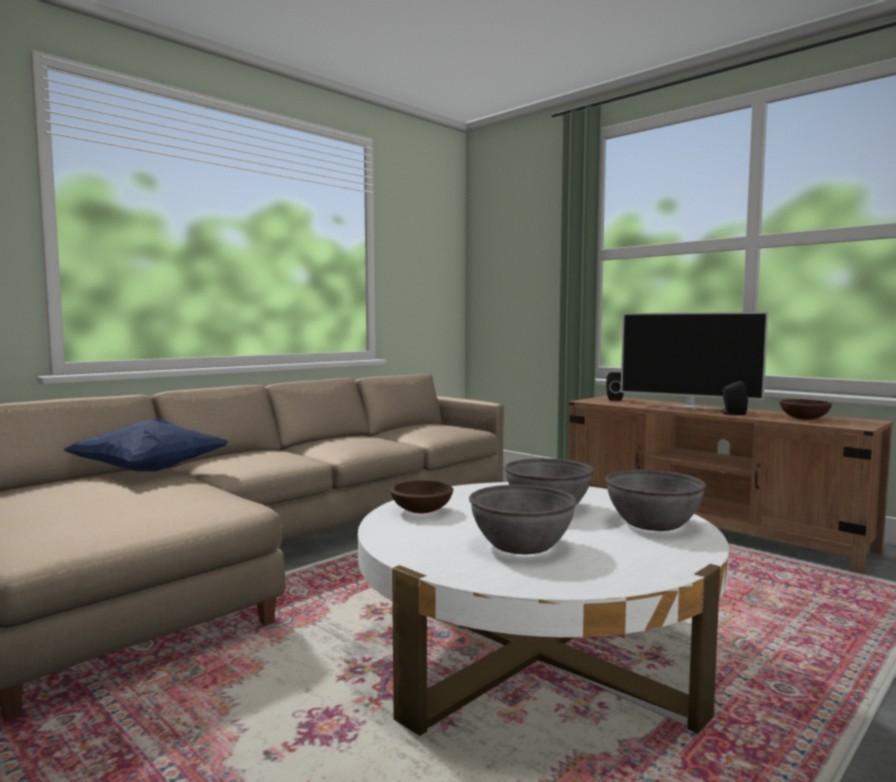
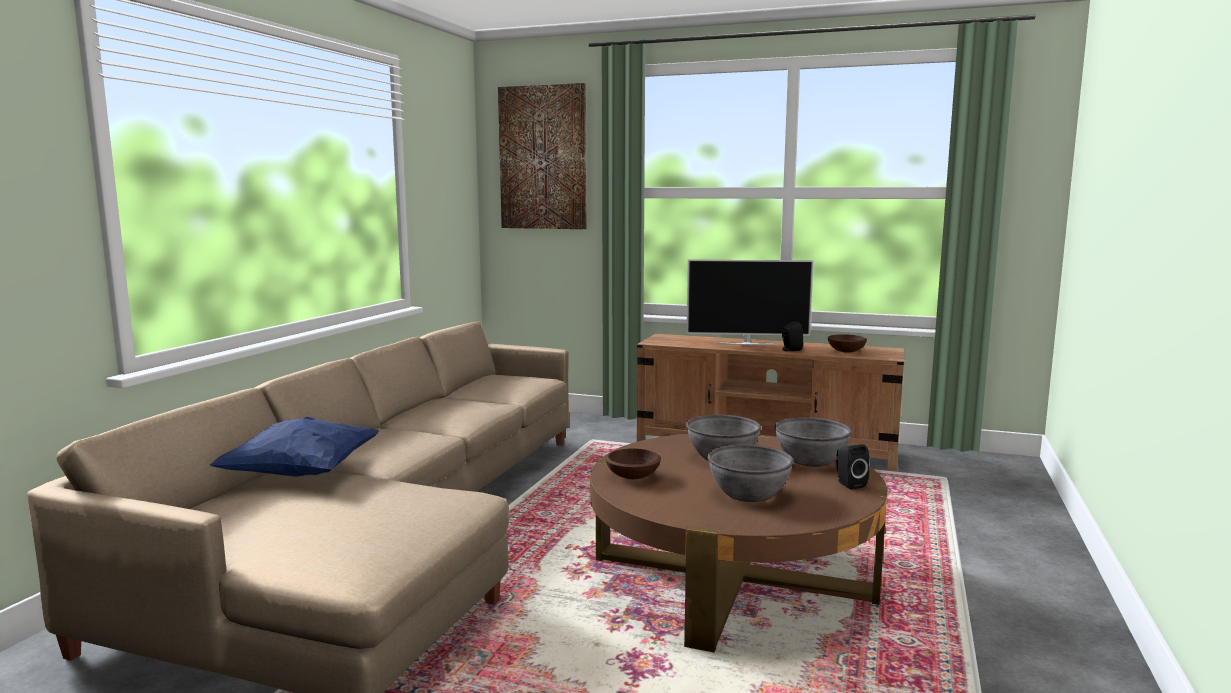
camera: 25 degrees left, 5 degrees up
(516, 230) = (543, 158): none -> picture
(534, 653) = (732, 577): white coffee table -> brown coffee table
(613, 399) = (672, 338): black speaker -> black speaker (849, 484)

